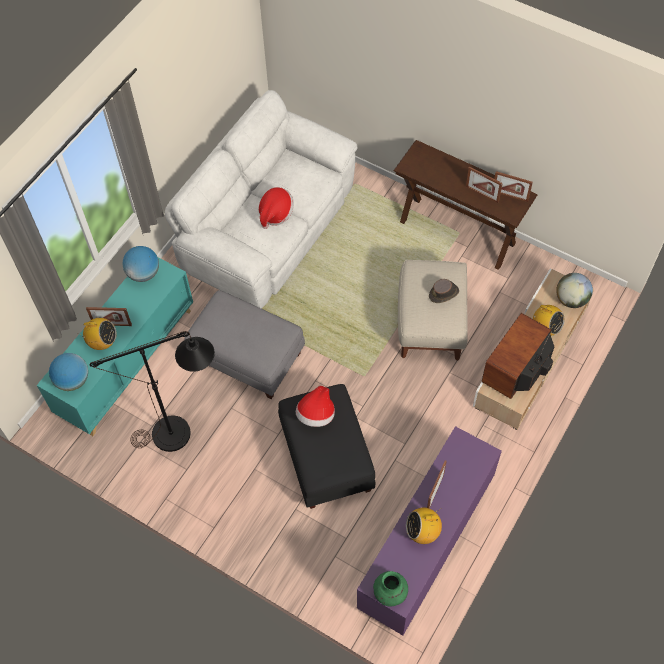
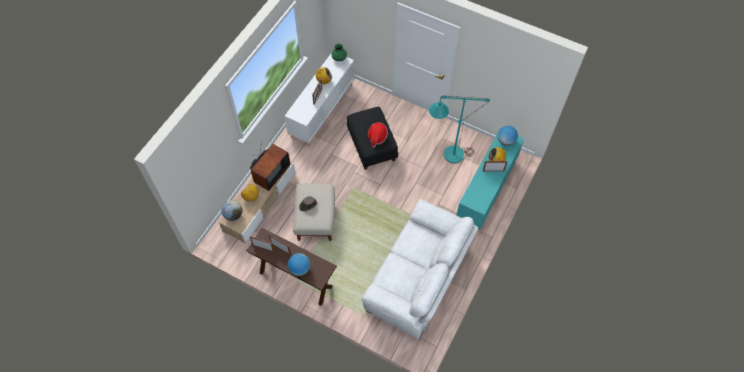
camera: 175 degrees right, 0 degrees up
(144, 273) = (483, 200): globe -> globe (299, 269)
(182, 432) = (447, 155): black floor lamp -> turquoise floor lamp
(246, 358) = (420, 195): grey ottoman -> none
(275, 213) = (411, 250): hat -> none
(426, 545) = (322, 110): purple cabinet -> white cabinet

